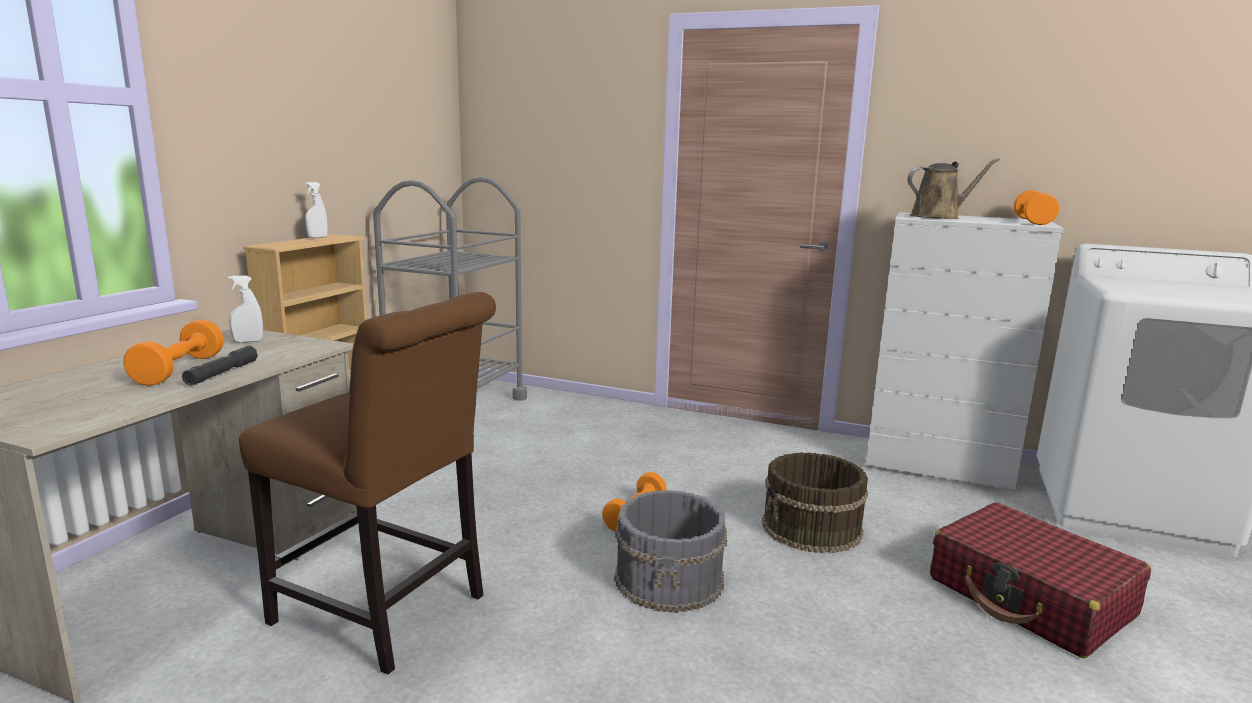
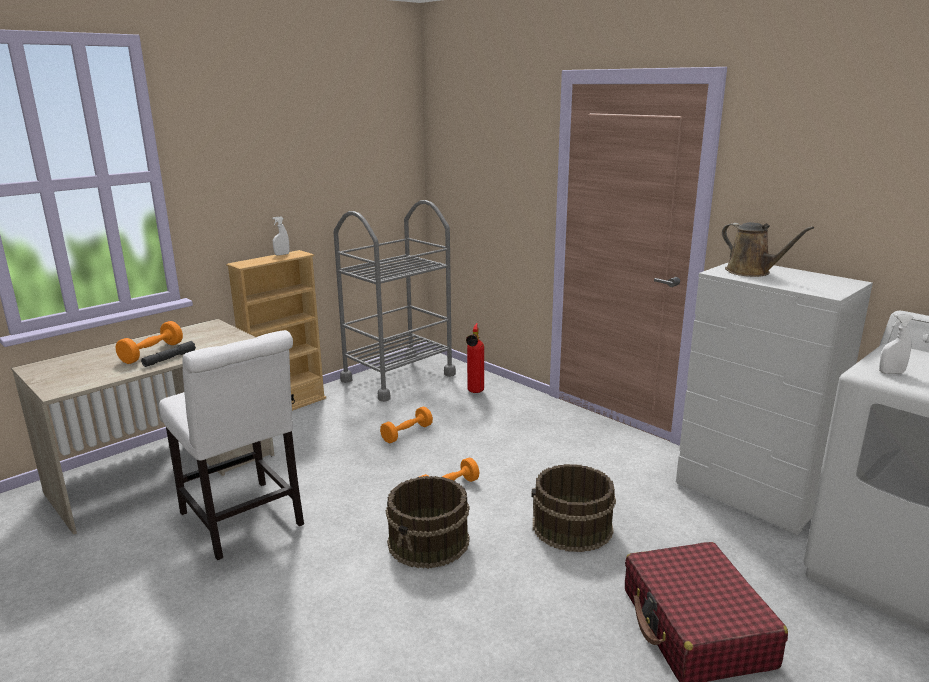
camera: 25 degrees right, 5 degrees up
(248, 341) = (208, 332): white spray bottle -> white spray bottle (891, 372)
(387, 613) = (244, 522): brown chair -> white chair
(568, 413) = (474, 393): none -> fire extinguisher
(670, 579) = (429, 542): grey bucket -> brown bucket
(939, 217) = (751, 272): brown watering can -> brown watering can turned 45 degrees clockwise
(1032, 222) = (835, 286): orange dumbbell -> orange dumbbell (407, 433)

